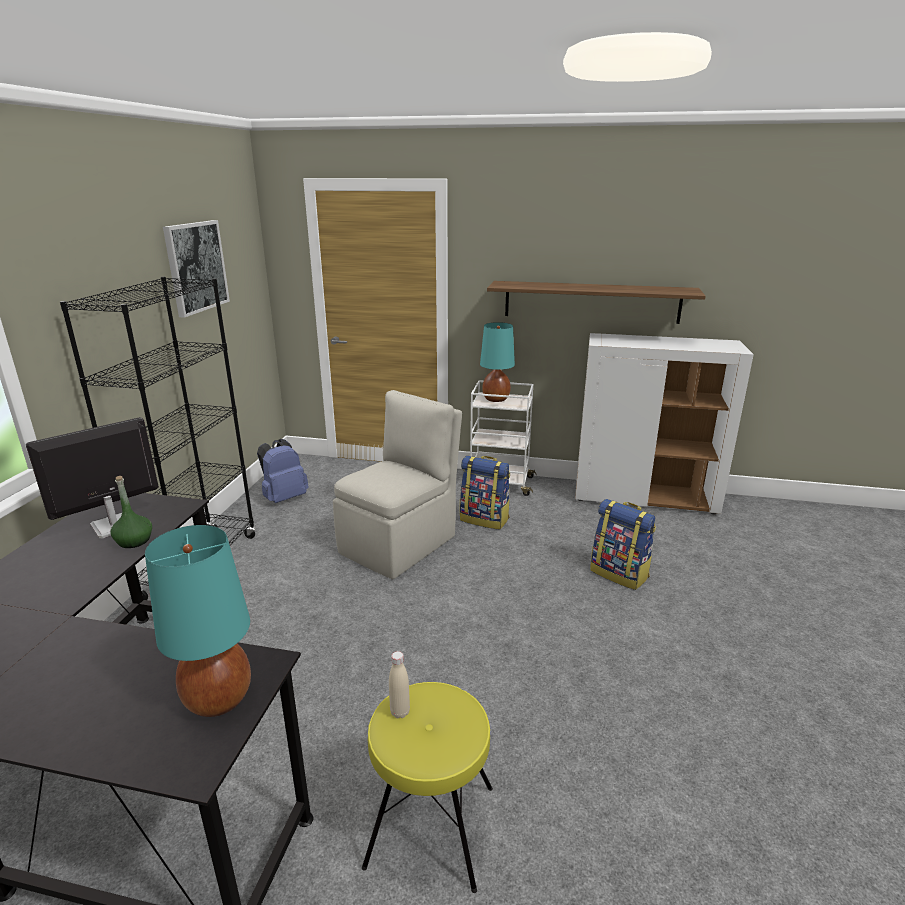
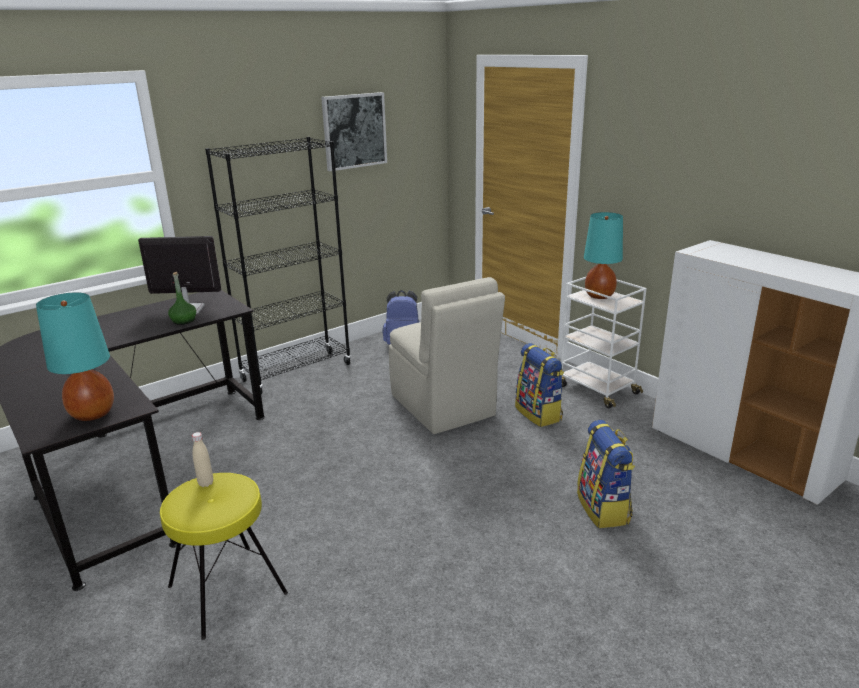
camera: 40 degrees right, 0 degrees up
(400, 543) = (443, 406): beige chair -> beige chair turned 75 degrees clockwise
(591, 302) = (716, 203): shelf -> none

